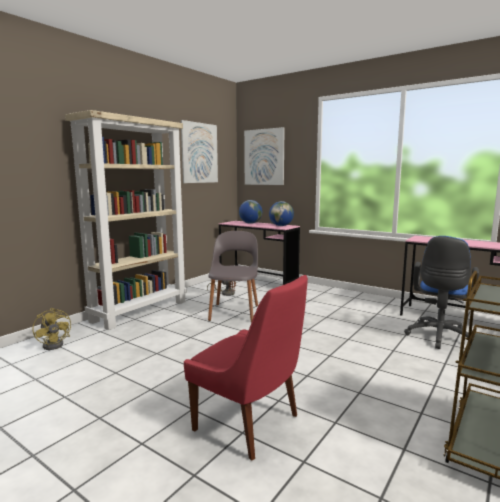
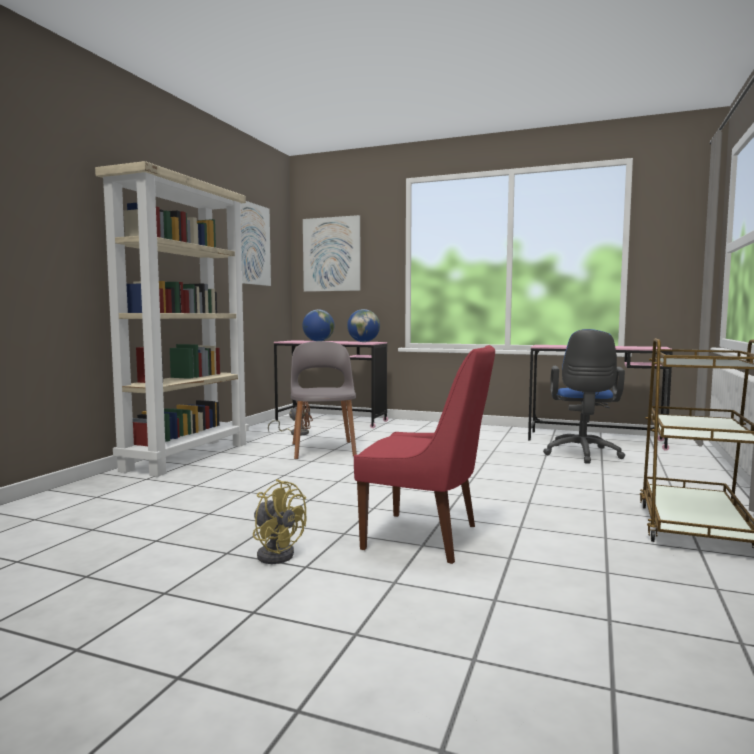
camera: 15 degrees left, 5 degrees down
(56, 344) = (88, 495): yellow fan -> yellow fan (276, 553)

